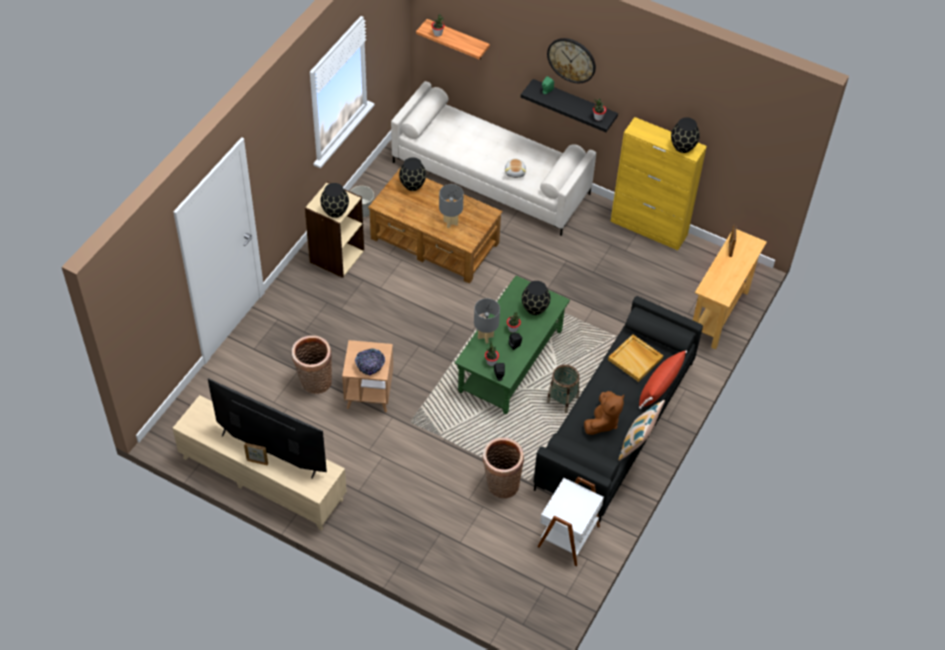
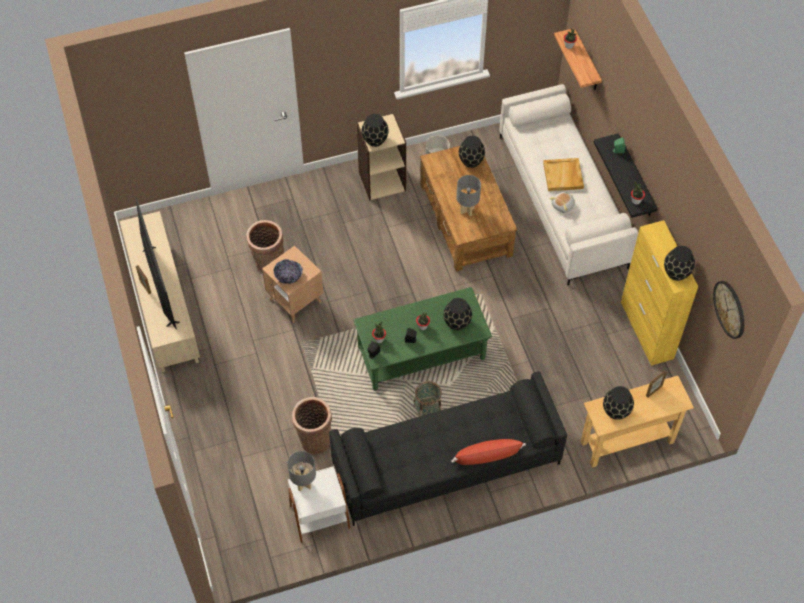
camera: 45 degrees right, 5 degrees up
(485, 337) = (396, 317): grey table lamp -> grey table lamp (304, 485)
(571, 60) = (641, 135): wall clock -> wall clock (730, 309)
(602, 422) = (412, 449): brown plush toy -> none
(635, 359) = (492, 421): beige tray -> beige tray (563, 176)
(637, 444) = (420, 487): pillow -> none
(722, 281) = (616, 411): none -> black vase

